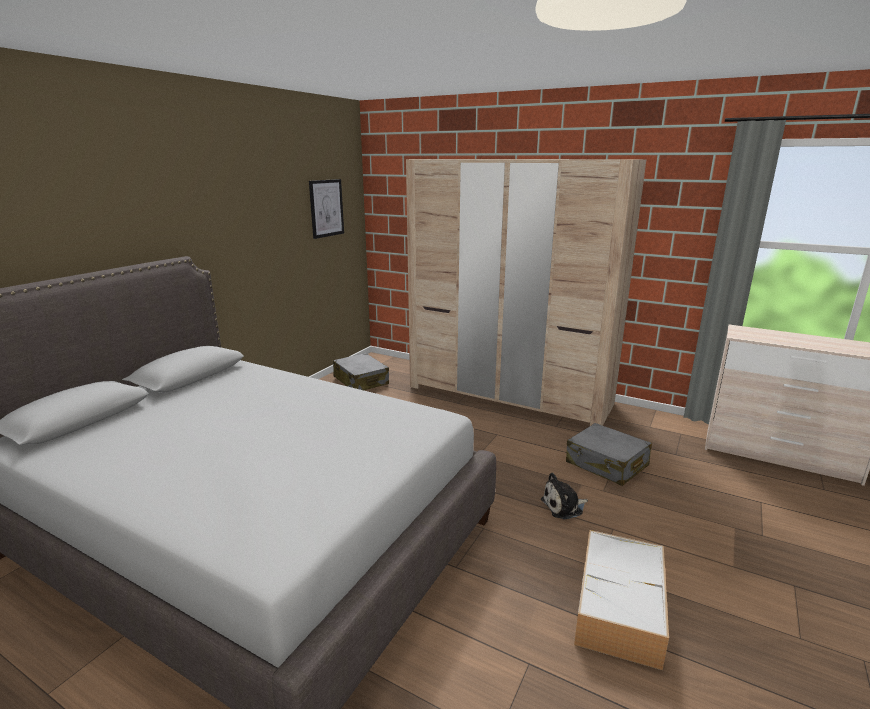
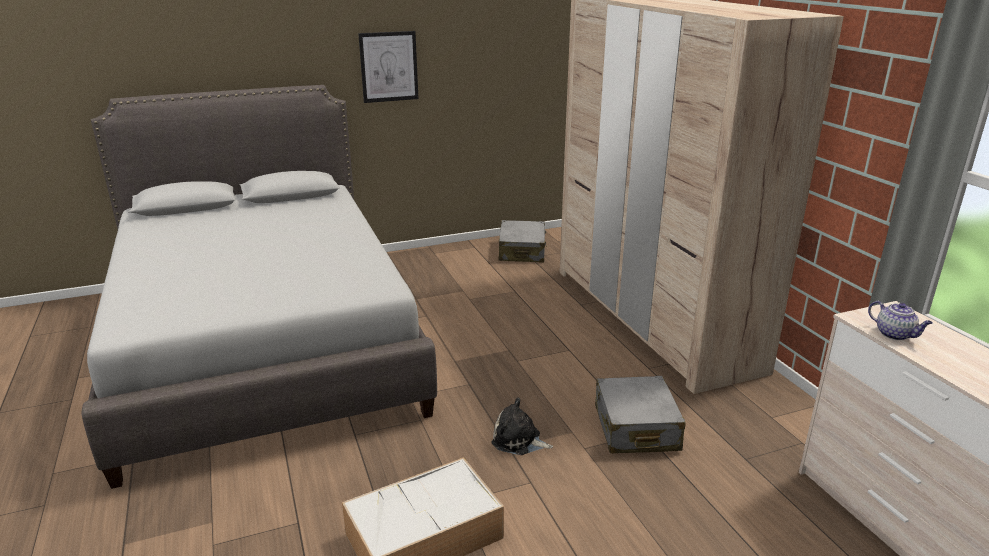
camera: 40 degrees right, 5 degrees up
(326, 208) = (521, 45): picture -> picture (389, 66)
(766, 338) = (895, 334): none -> teapot

